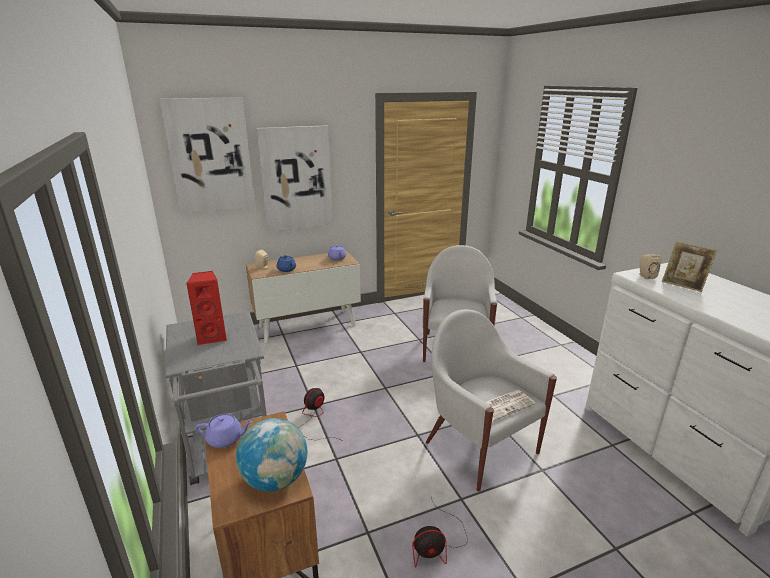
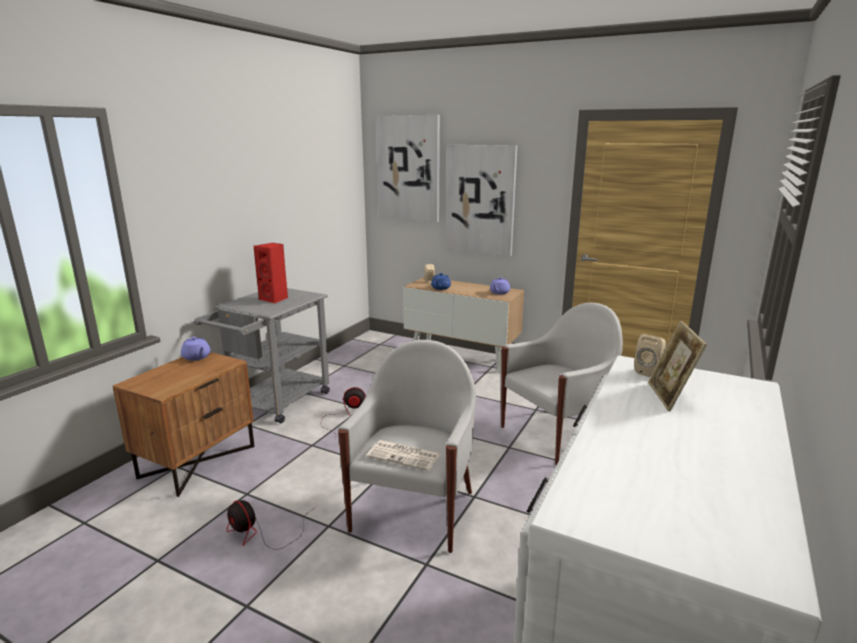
camera: 50 degrees right, 5 degrees down
(275, 479) = (168, 384): globe -> none

